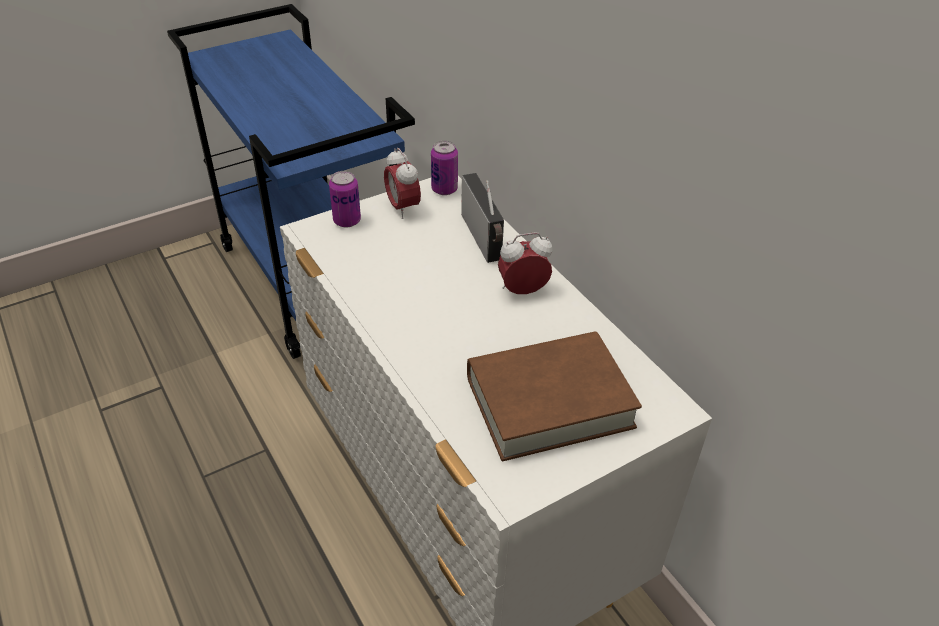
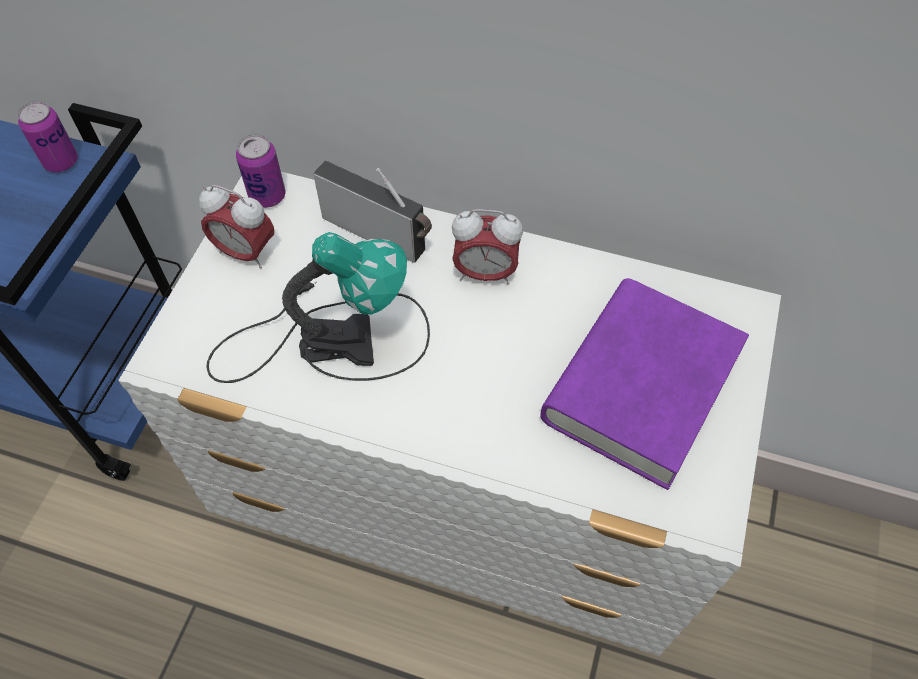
camera: 40 degrees left, 15 degrees up
(347, 221) = (197, 315): can -> can (61, 162)
(398, 269) = (328, 338): none -> table lamp
(522, 291) = (485, 273): alarm clock -> alarm clock turned 120 degrees counterclockwise
(549, 402) = (640, 388): brown book -> purple book

